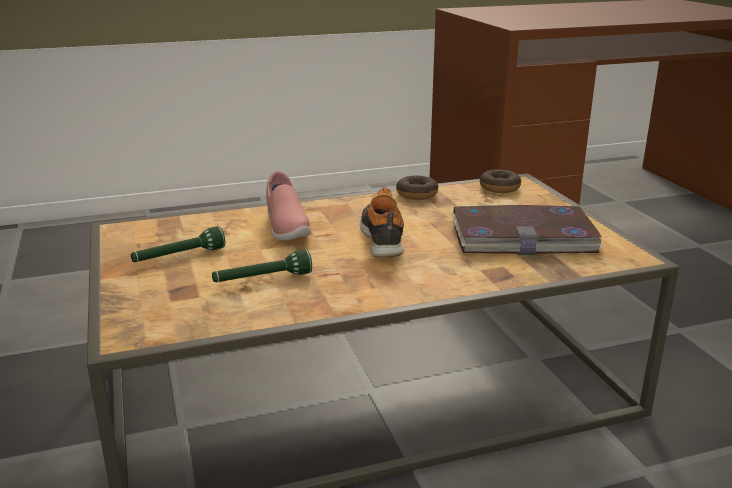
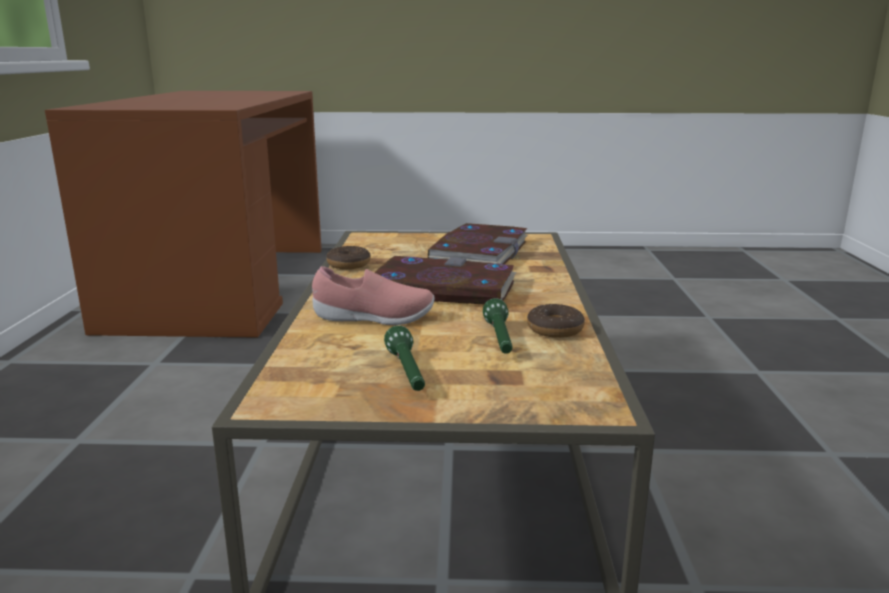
camera: 70 degrees left, 5 degrees down
(383, 238) = (442, 288): shoe -> book
(499, 187) = (369, 241): donut -> donut (555, 329)

